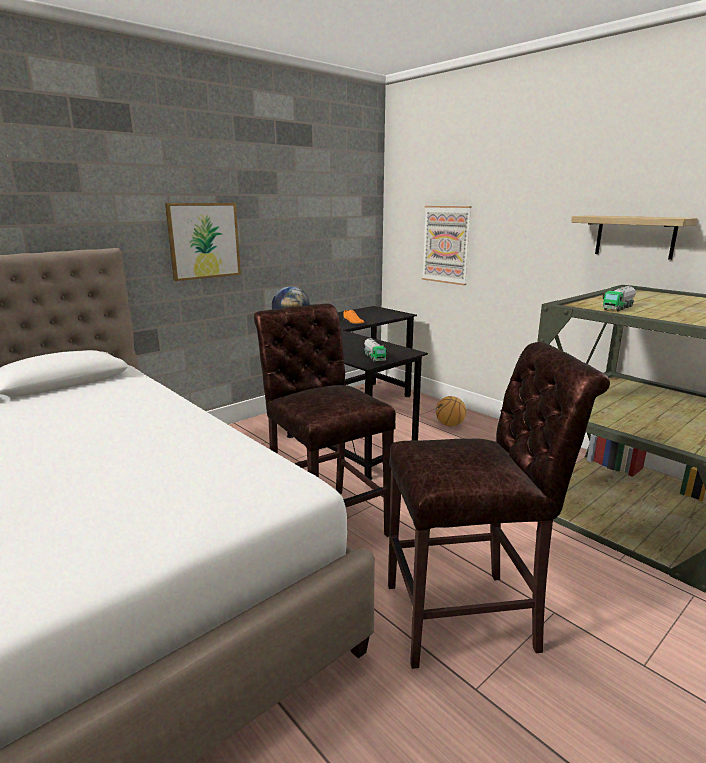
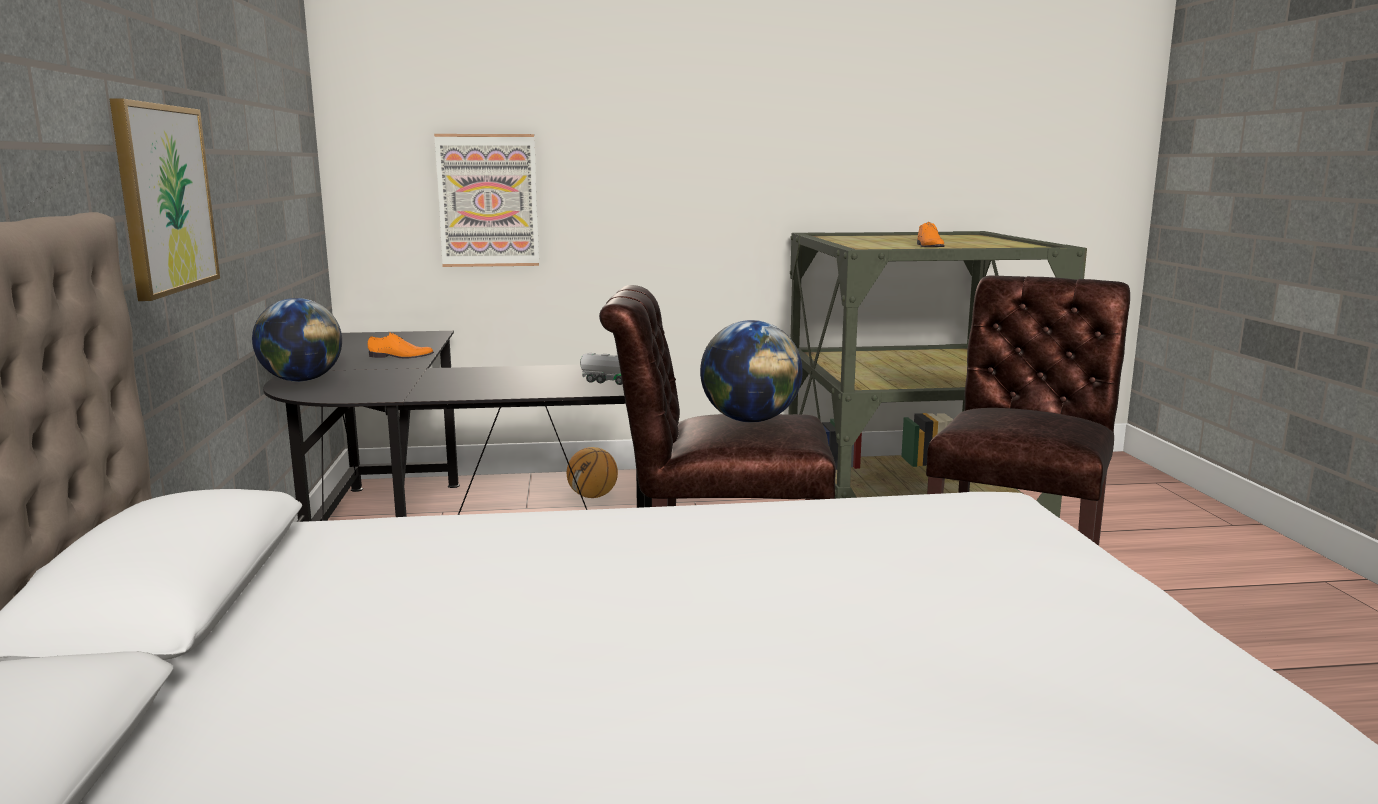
camera: 55 degrees left, 5 degrees down
(331, 394) = (750, 420): none -> globe
(618, 308) = (899, 247): toy truck -> none
(635, 236) = (793, 171): shelf -> none
(651, 311) = (928, 246): none -> orange shoe

